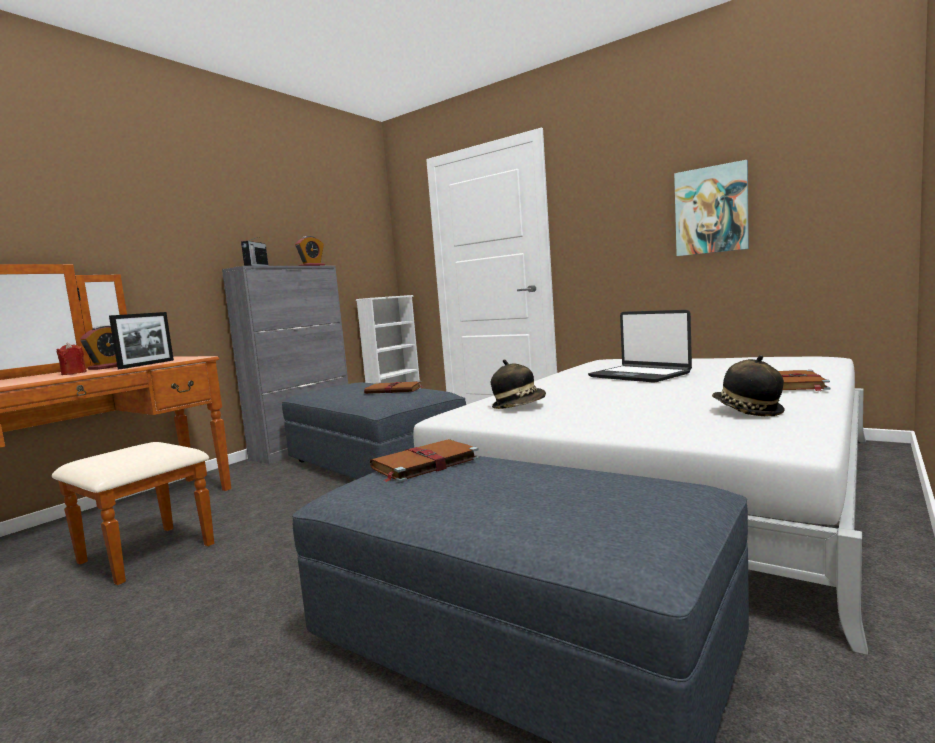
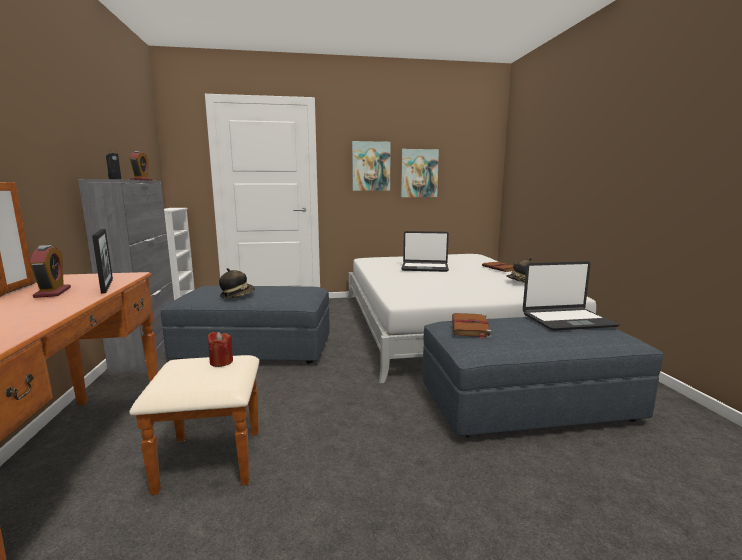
camera: 45 degrees left, 5 degrees up
(74, 373) = (49, 303): red candle -> red candle (221, 362)
(395, 390) = (278, 289): brown book -> none
(519, 406) = (419, 291): hat -> hat (237, 295)
(615, 487) = (567, 320): none -> laptop
(625, 212) = (371, 166): none -> picture

